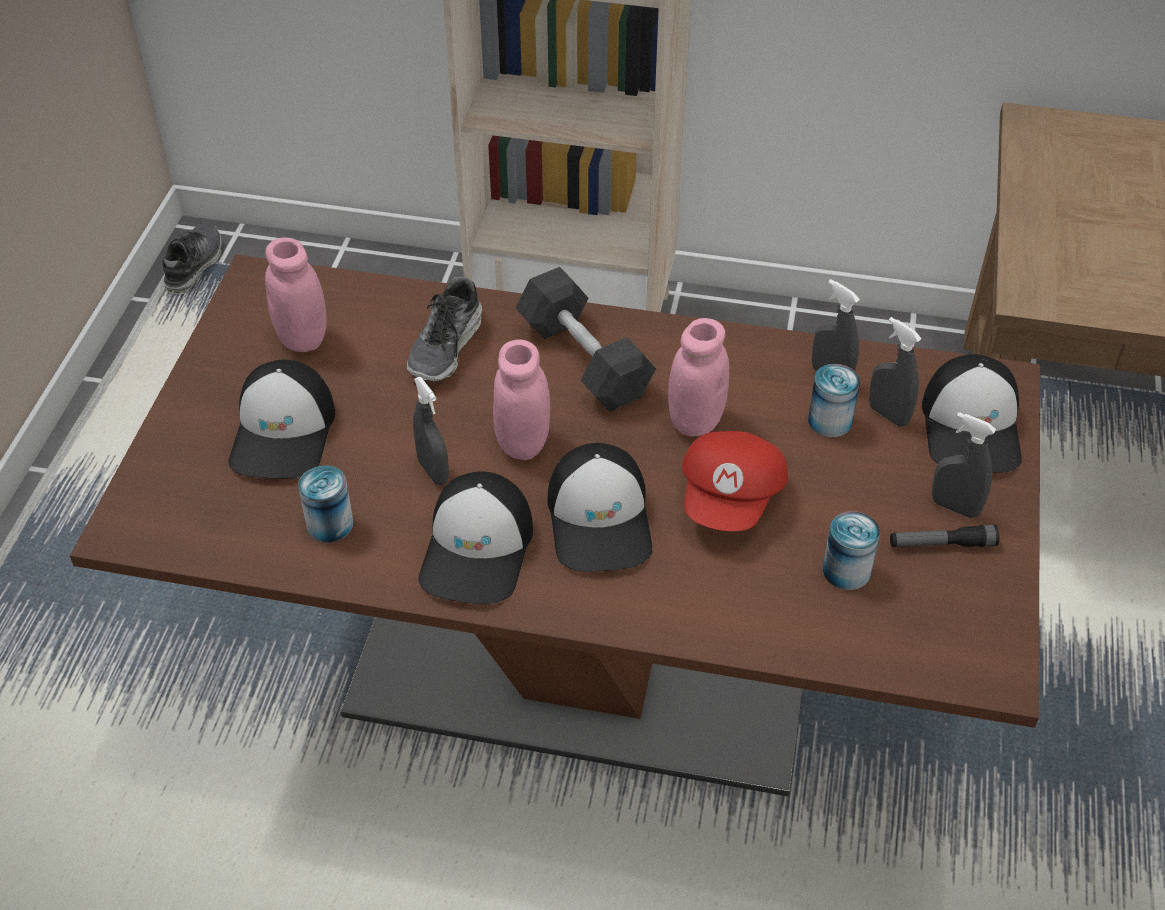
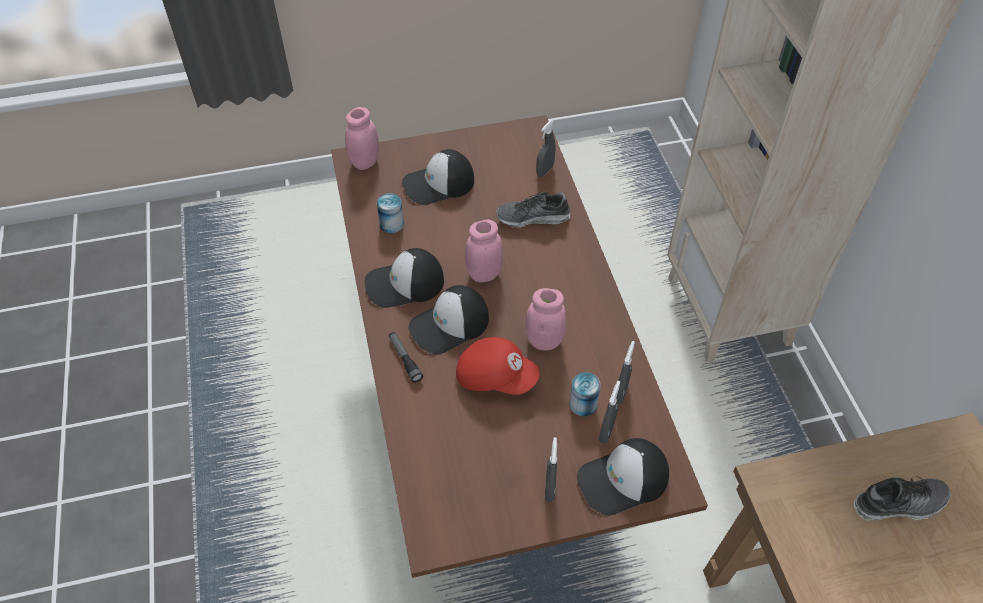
camera: 65 degrees right, 5 degrees up
(194, 265) = (648, 136): shoe -> shoe (899, 503)
(302, 338) = (504, 163): pink jar -> pink jar (365, 162)
(433, 471) = (445, 247): grey spray bottle -> grey spray bottle (545, 170)
(584, 360) = (560, 276): black dumbbell -> none
(732, 498) = (496, 376): red cap -> red cap turned 150 degrees counterclockwise
(846, 571) = (471, 447): can -> none
(942, 544) = (516, 489): flashlight -> flashlight (405, 359)

